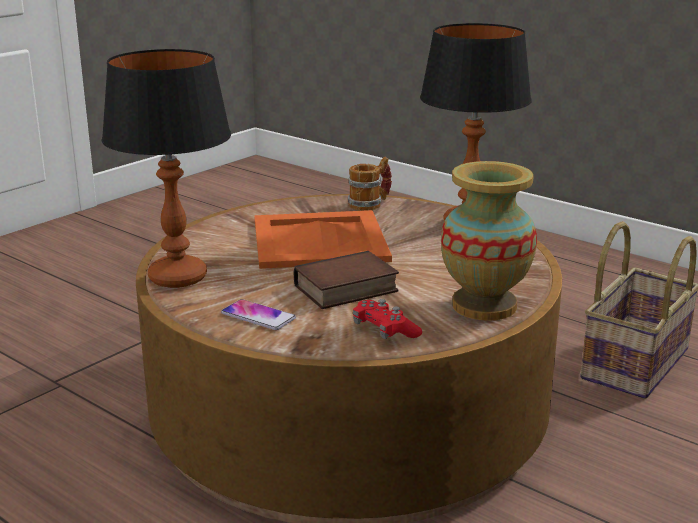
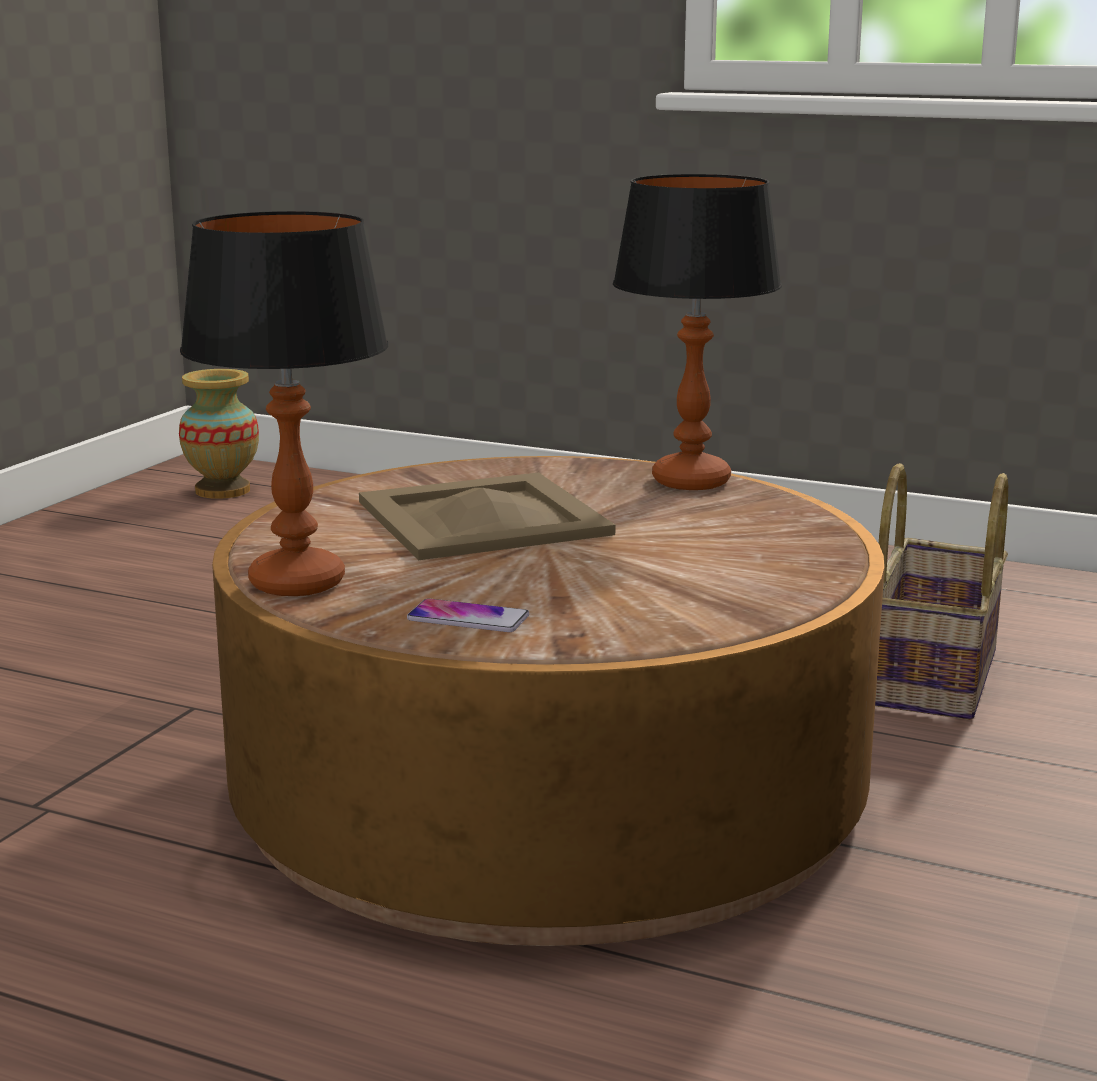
camera: 15 degrees left, 5 degrees down
(320, 240) = (484, 517): orange tray -> beige tray
(346, 290) = (575, 574): book -> none
(370, 204) = (523, 467): mug -> none
(385, 331) = (675, 618): red game controller -> none
(483, 306) = (792, 575): vase -> vase (222, 491)

